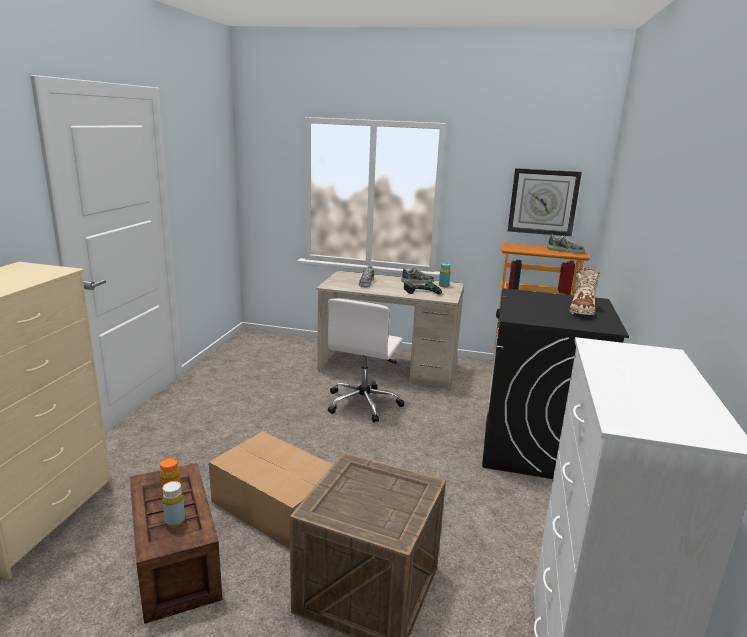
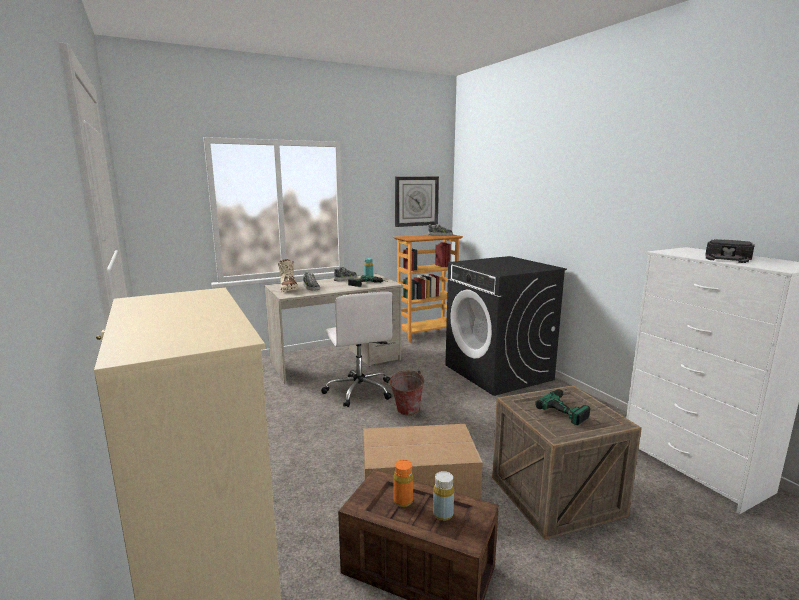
camera: 40 degrees left, 5 degrees down
(369, 441) = (405, 412): none -> bucket
(385, 496) = (568, 407): none -> power drill
(582, 310) = (516, 263): beige boot -> beige boot (288, 289)
(642, 382) = (728, 258): none -> black cap

